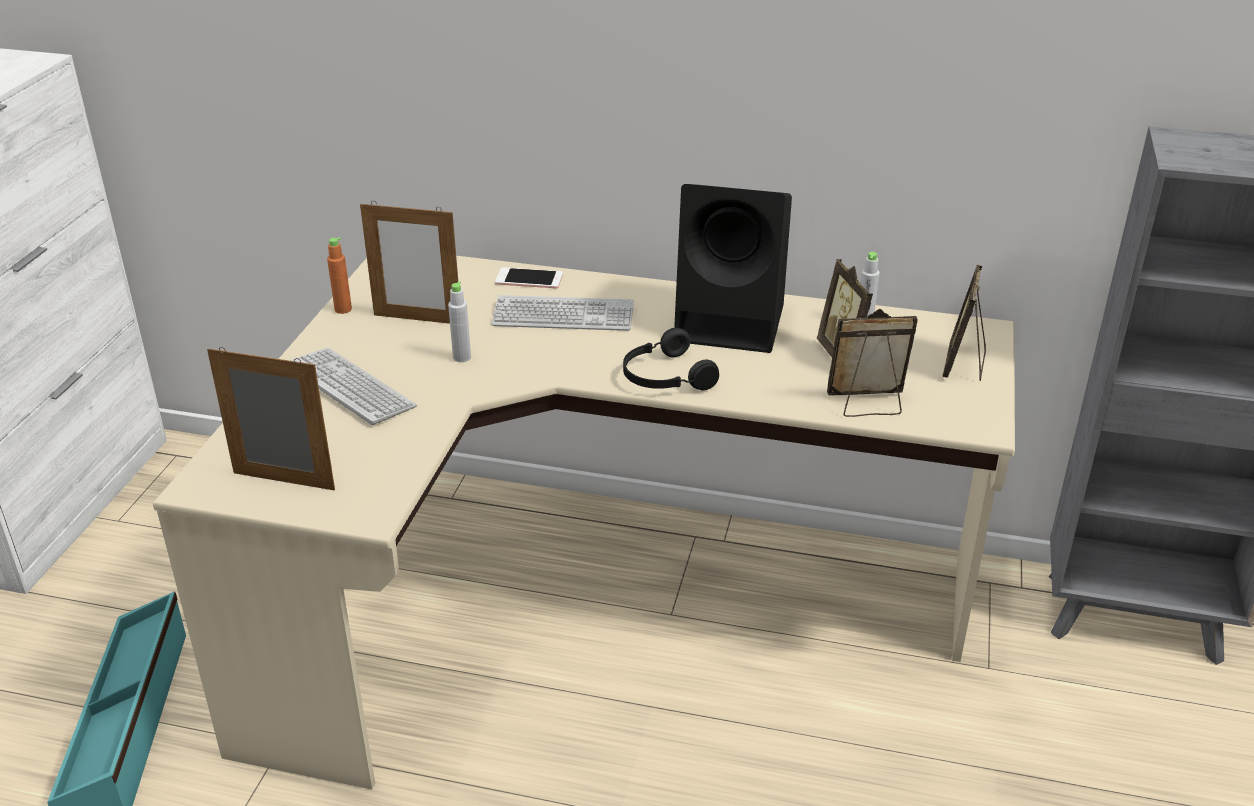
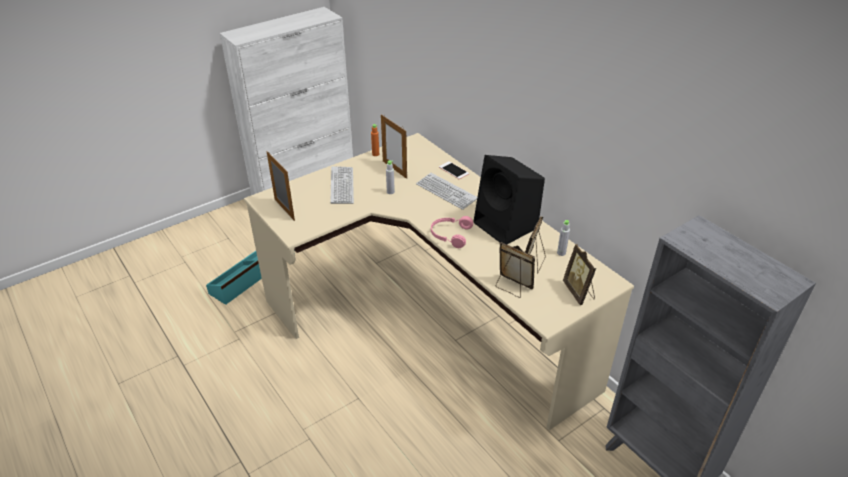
camera: 40 degrees right, 5 degrees up
(664, 377) = (450, 235): black headphones -> pink headphones
(964, 365) = (579, 292): picture frame -> picture frame turned 75 degrees counterclockwise

